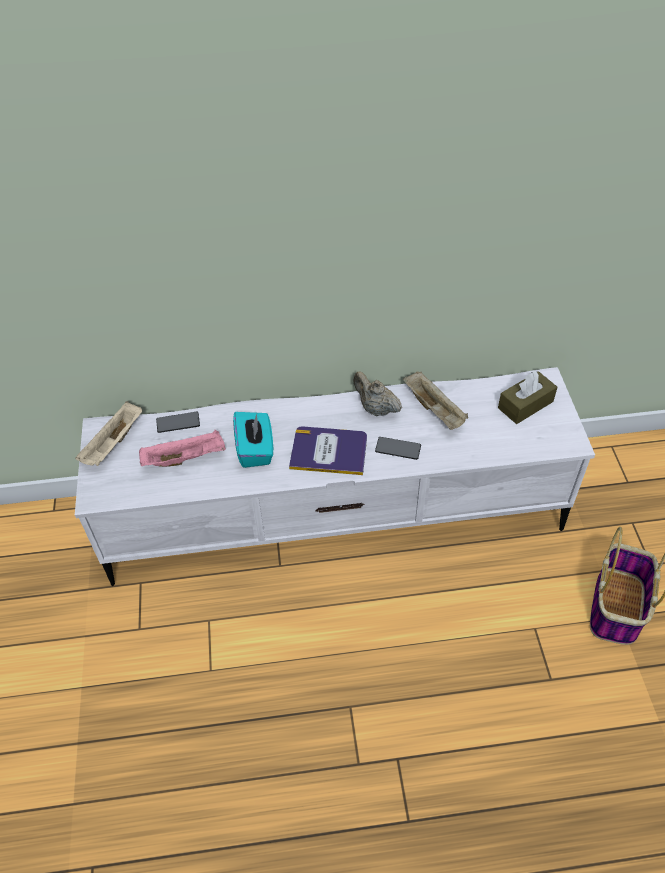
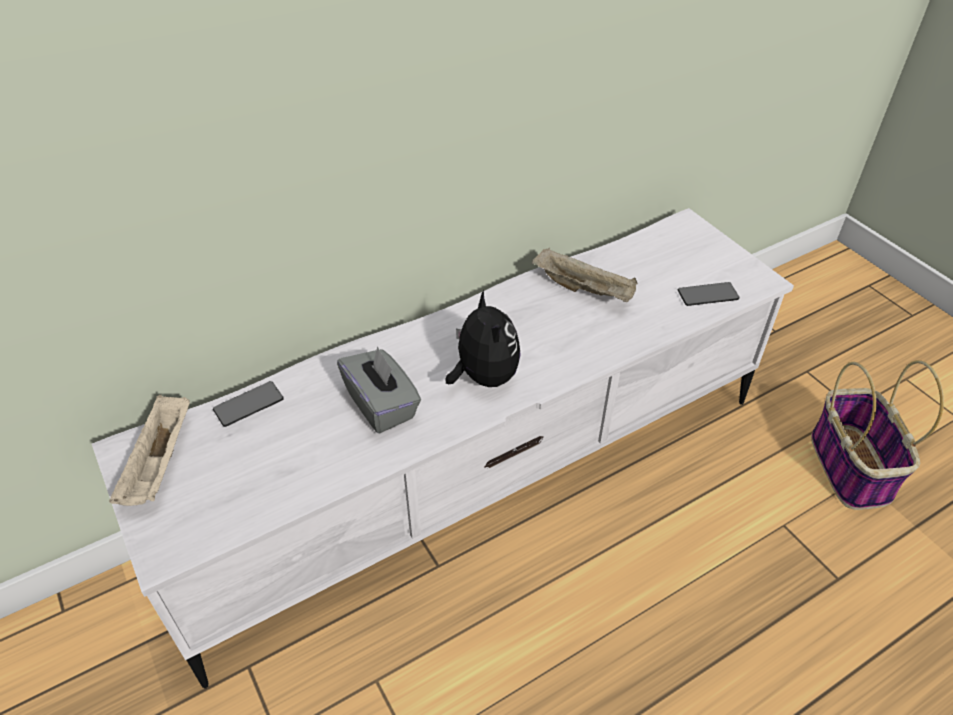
camera: 25 degrees left, 5 degrees down
(185, 458) = (284, 448): pink tray -> none
(255, 449) = (382, 405): turquoise tissue box -> grey tissue box
(329, 451) = (483, 376): book -> plush toy
(375, 408) = (512, 308): beige teapot -> none
(398, 449) = (569, 346): phone -> phone (707, 295)
(525, 405) = (683, 255): brown tissue box -> none

